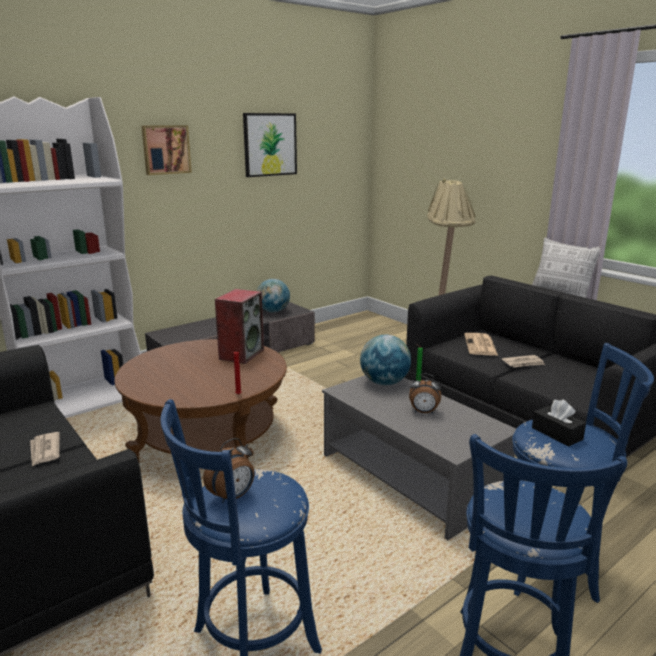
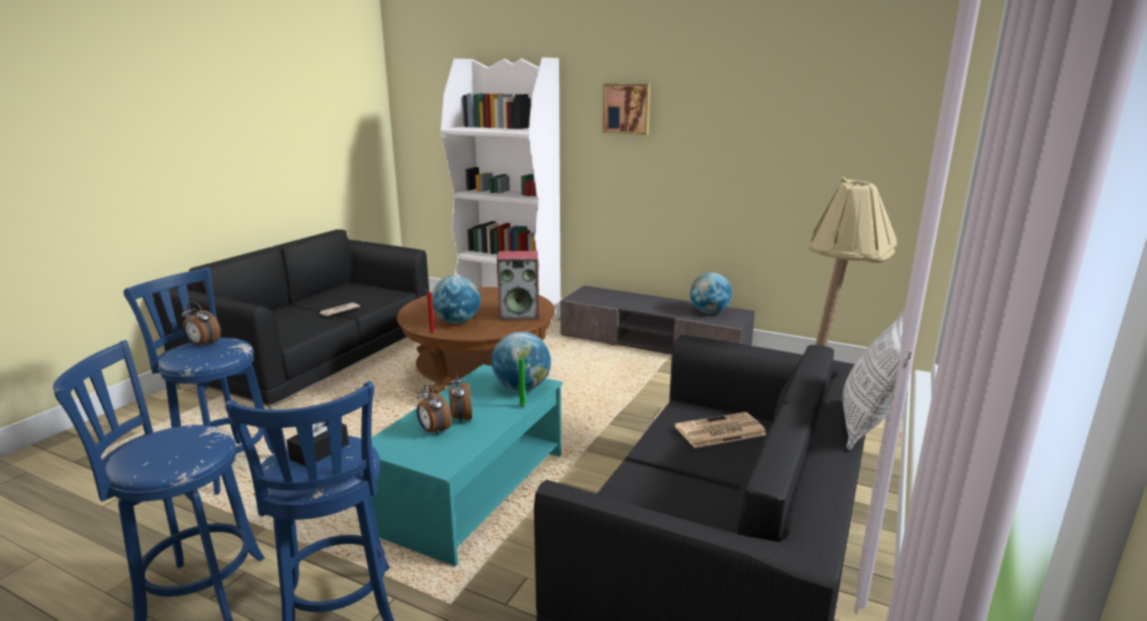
camera: 65 degrees right, 0 degrees up
(224, 380) = (457, 322): none -> globe
(270, 144) = (756, 109): picture -> none
(411, 478) = (471, 492): grey coffee table -> turquoise coffee table
(440, 425) = (433, 431): none -> alarm clock
(523, 363) = (689, 472): newspaper -> none

